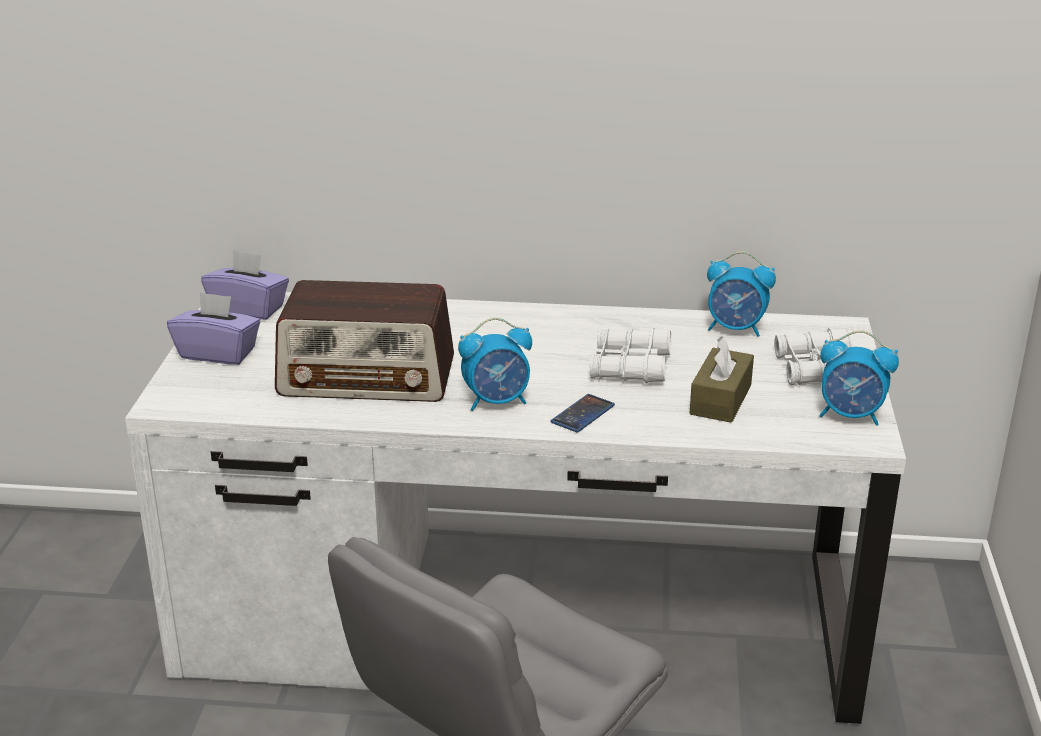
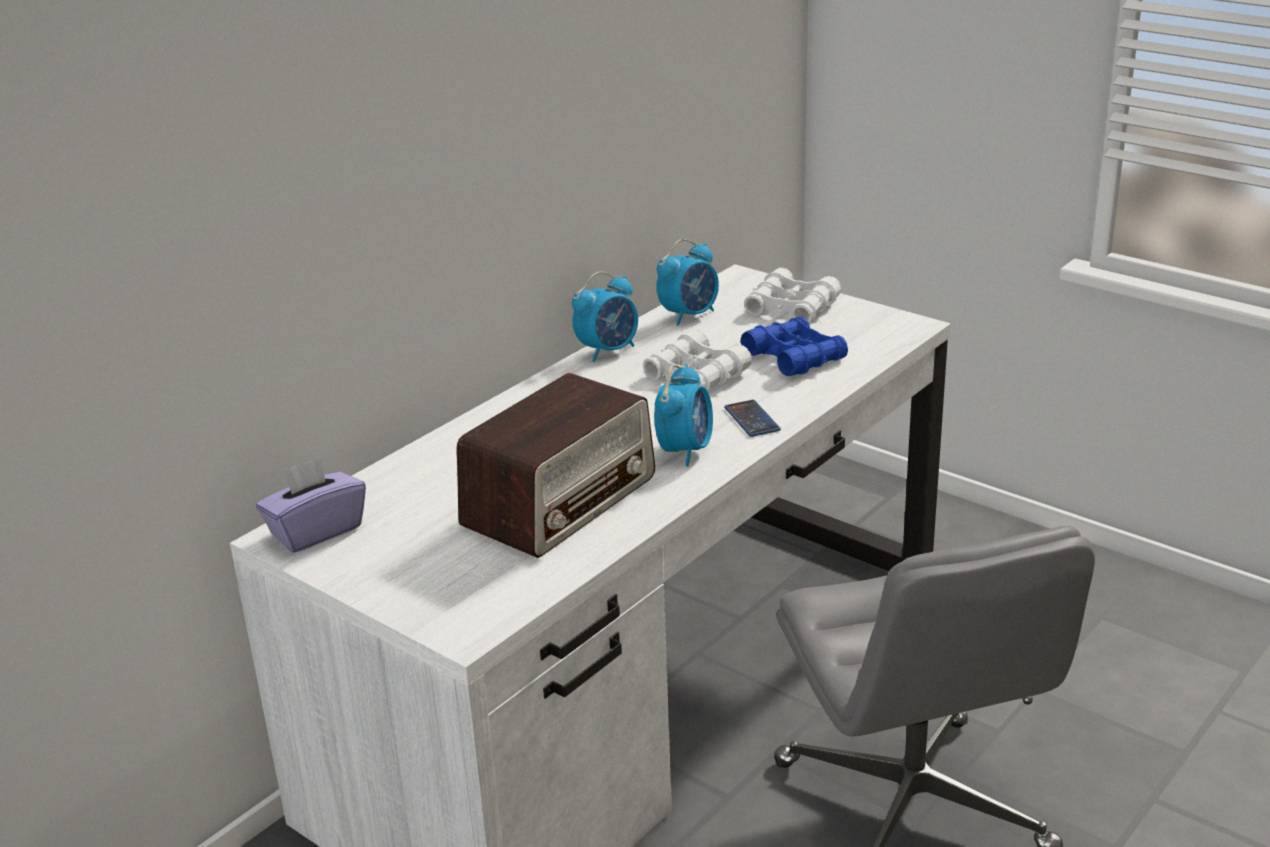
camera: 55 degrees left, 0 degrees up
(218, 353) = (394, 574): purple tissue box -> none
(720, 399) = (794, 357): brown tissue box -> blue binoculars
(851, 416) = (873, 320): alarm clock -> alarm clock (608, 350)

